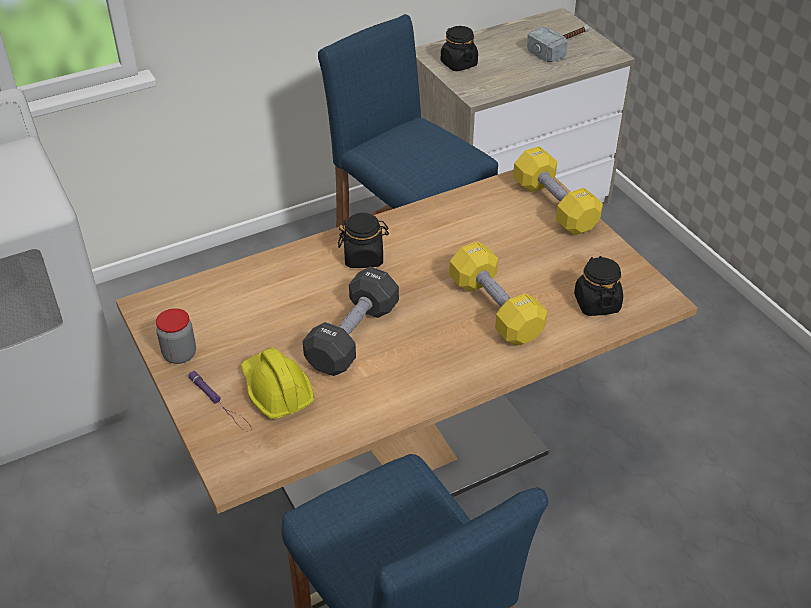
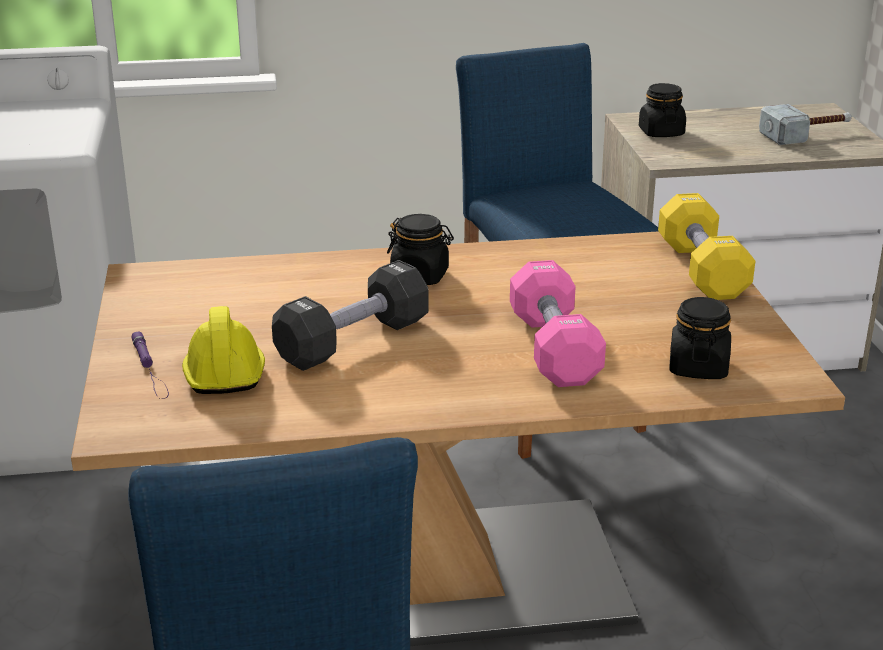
camera: 20 degrees right, 15 degrees down
(180, 354) = (139, 320): jar -> none
(495, 309) = (554, 348): yellow dumbbell -> pink dumbbell

